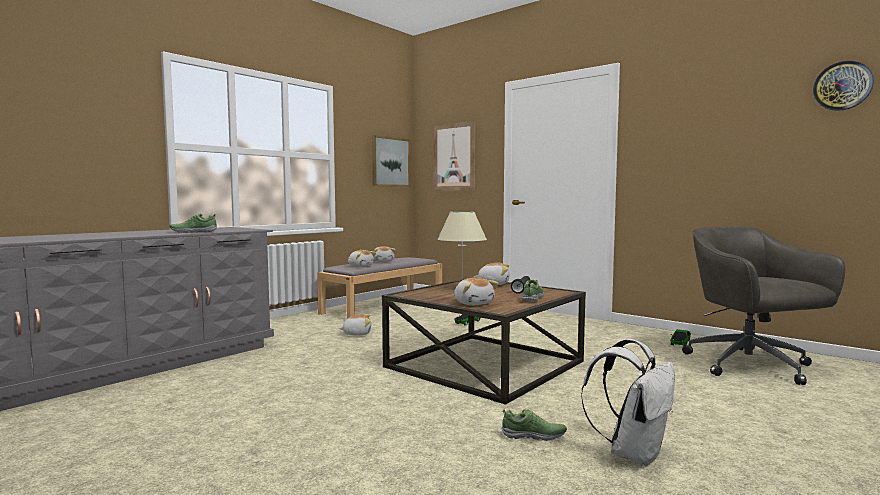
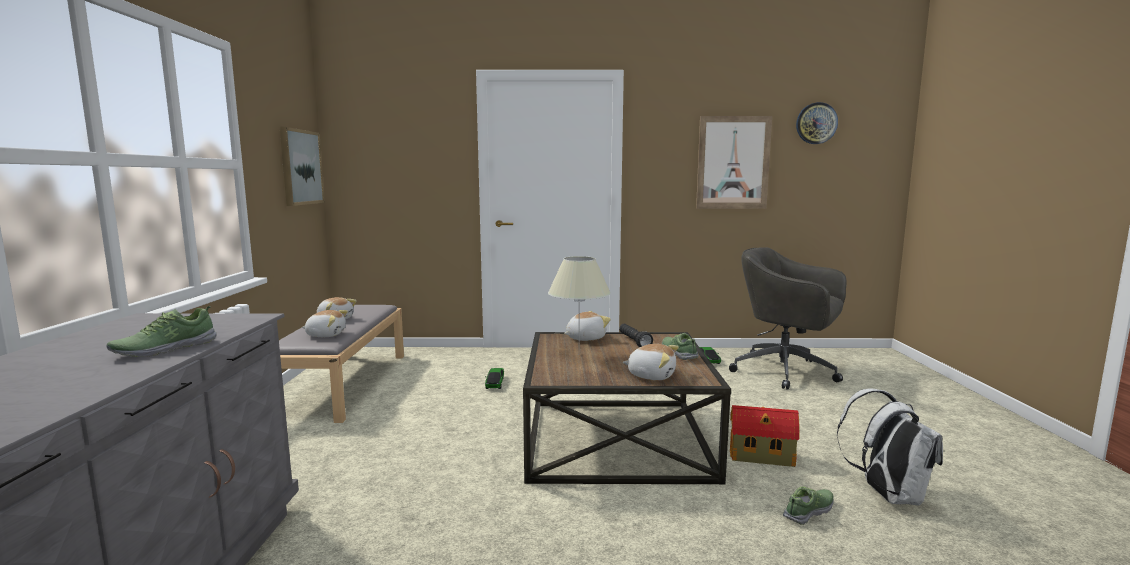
camera: 40 degrees left, 5 degrees up
(357, 333) = (391, 441): plush toy -> none
(454, 157) = (397, 162): picture -> picture (733, 163)
(574, 402) = (763, 457): none -> toy house

